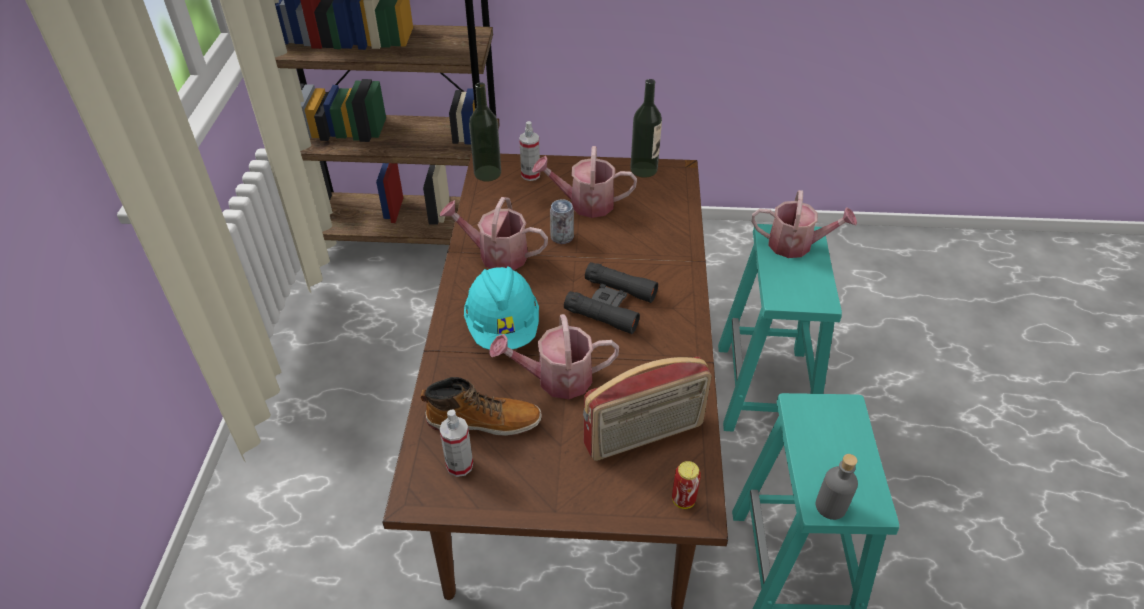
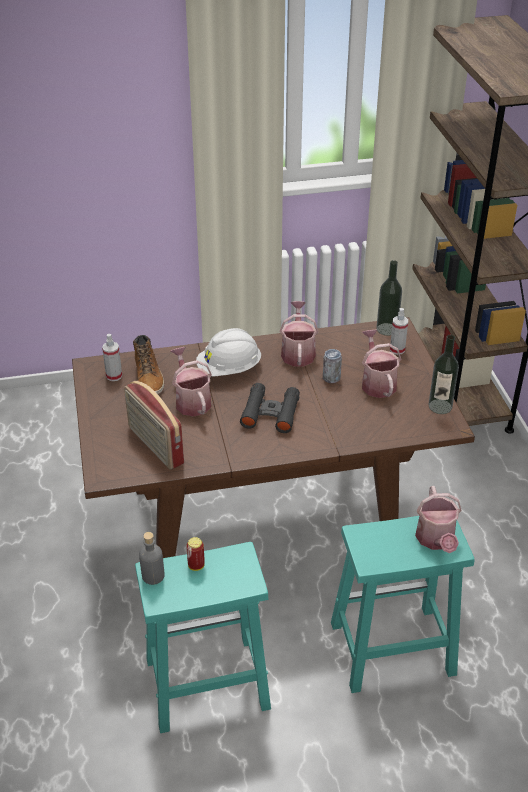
camera: 75 degrees right, 5 degrees down
(503, 327) = (229, 369): turquoise hard hat -> white hard hat
(683, 500) = (109, 469): can -> can (196, 566)

